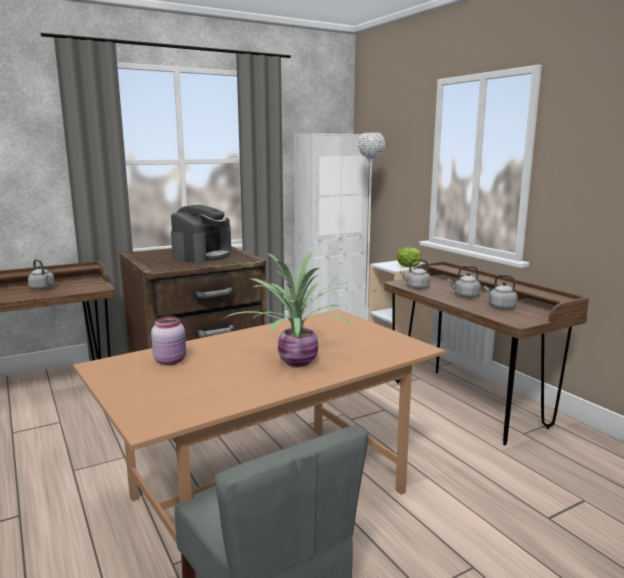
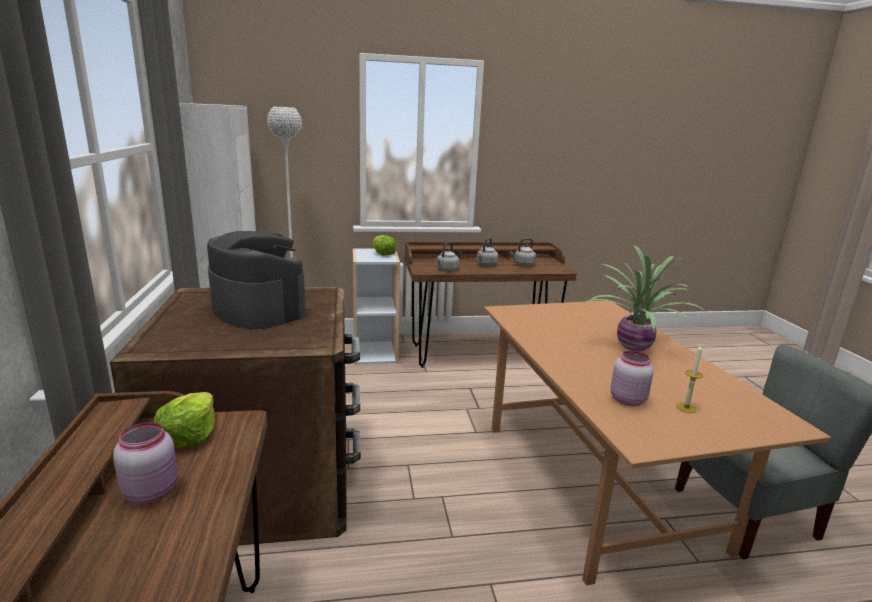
camera: 70 degrees left, 5 degrees up
(43, 288) = (152, 491): grey kettle -> pink jar
(86, 284) = (189, 435): none -> lettuce
(166, 381) = (686, 408): none -> candle

